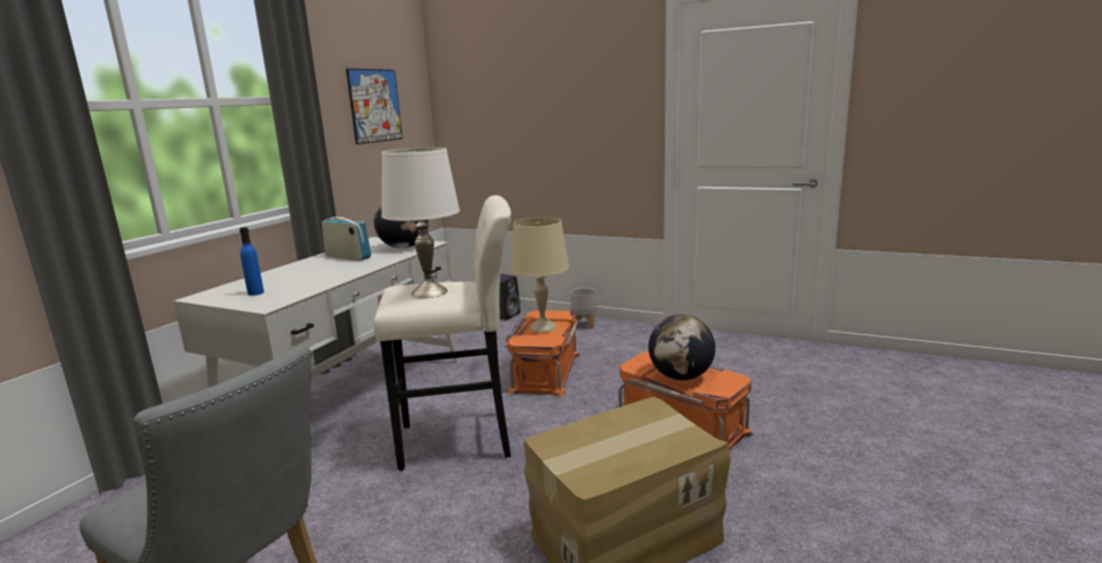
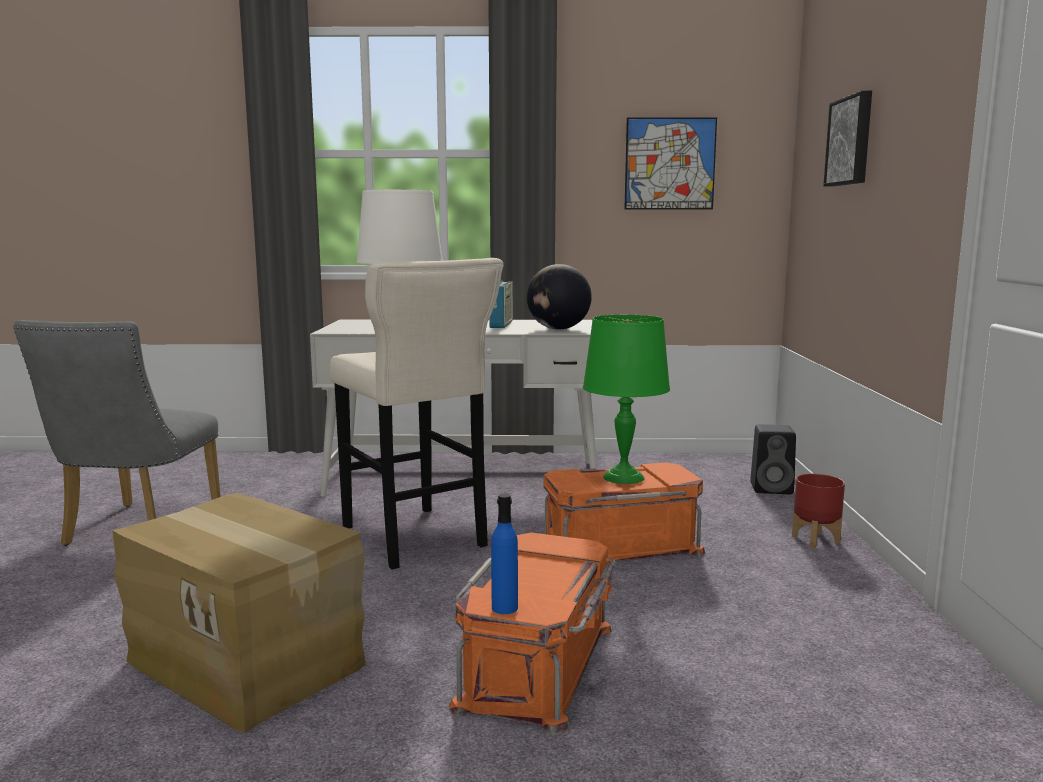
camera: 65 degrees right, 5 degrees down
(256, 293) = (366, 326): blue bottle -> blue bottle (504, 608)
(526, 93) = (851, 141): none -> picture
(543, 327) = (624, 477): beige table lamp -> green table lamp
(584, 325) = (816, 539): grey planter -> red planter
(680, 377) = (527, 575): globe -> none

